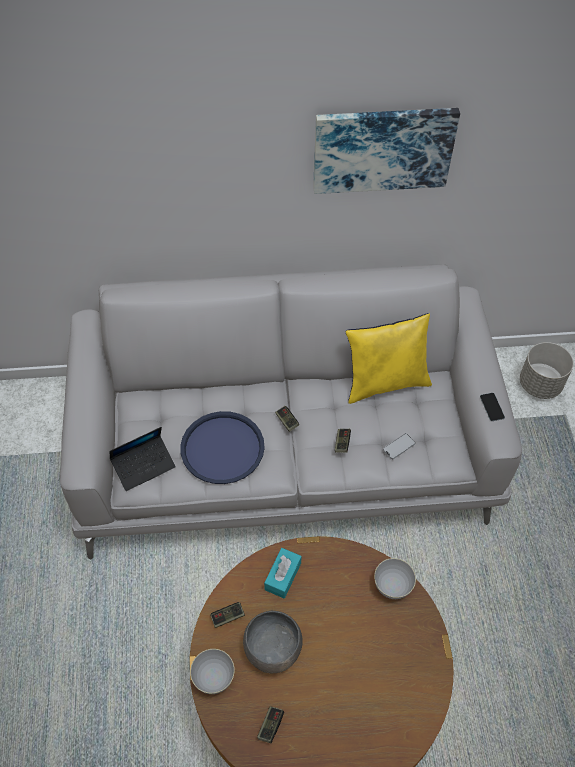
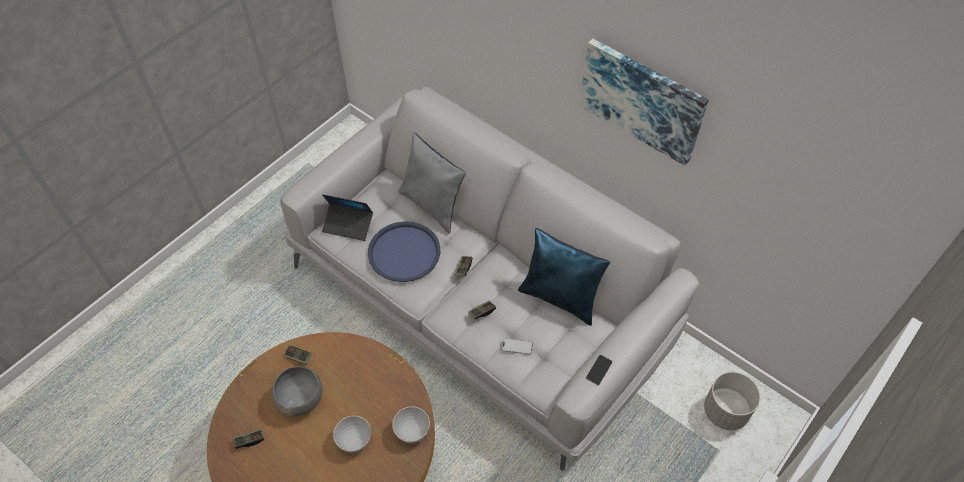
camera: 45 degrees right, 0 degrees up
(200, 390) = (433, 205): none -> grey pillow
(213, 678) = (252, 384): grey bowl -> grey bowl (354, 441)
(283, 576) = (355, 363): turquoise tissue box -> none
(385, 383) = (560, 297): yellow pillow -> blue pillow

